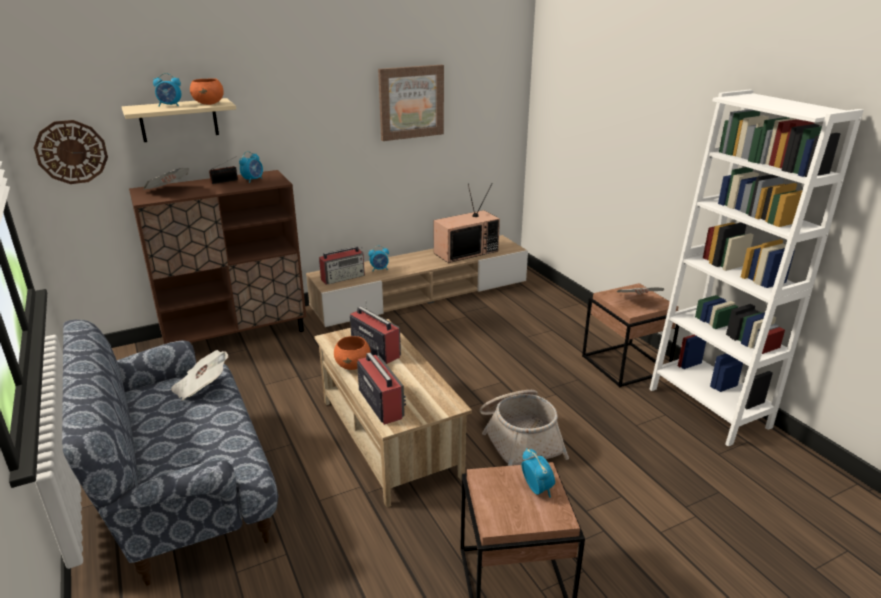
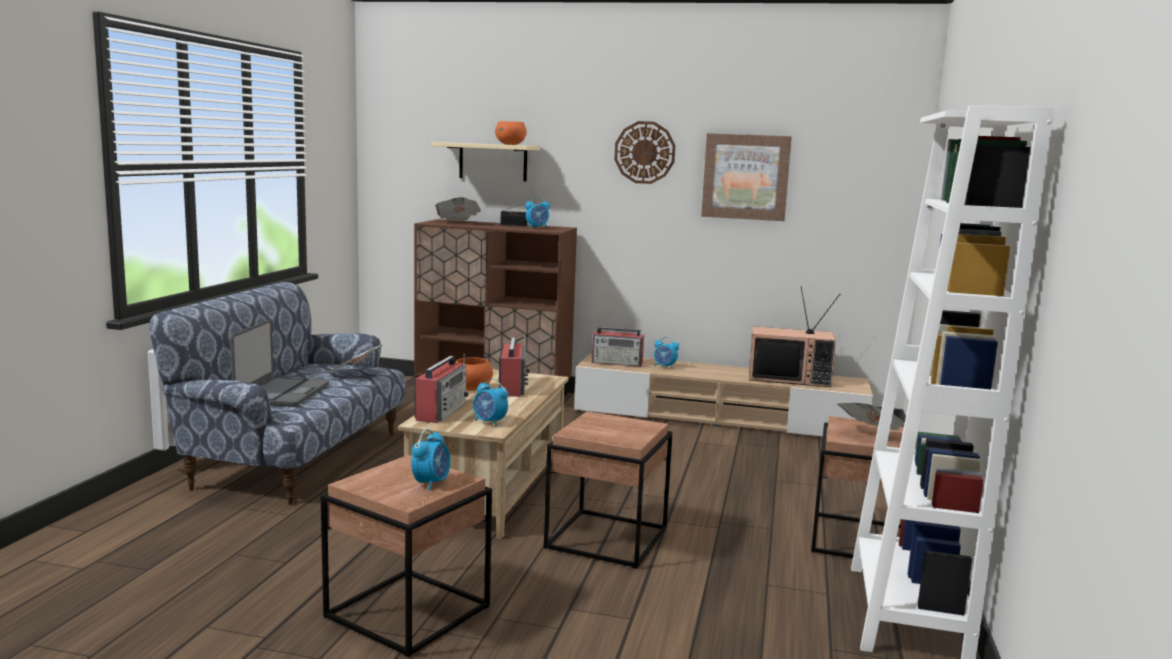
camera: 40 degrees right, 15 degrees down
(71, 152) = (402, 177): wall clock -> wall clock (644, 152)
(170, 106) = (479, 143): alarm clock -> alarm clock (489, 422)
(185, 446) = (281, 393): none -> laptop
(519, 439) = (608, 538): basket -> brown side table

